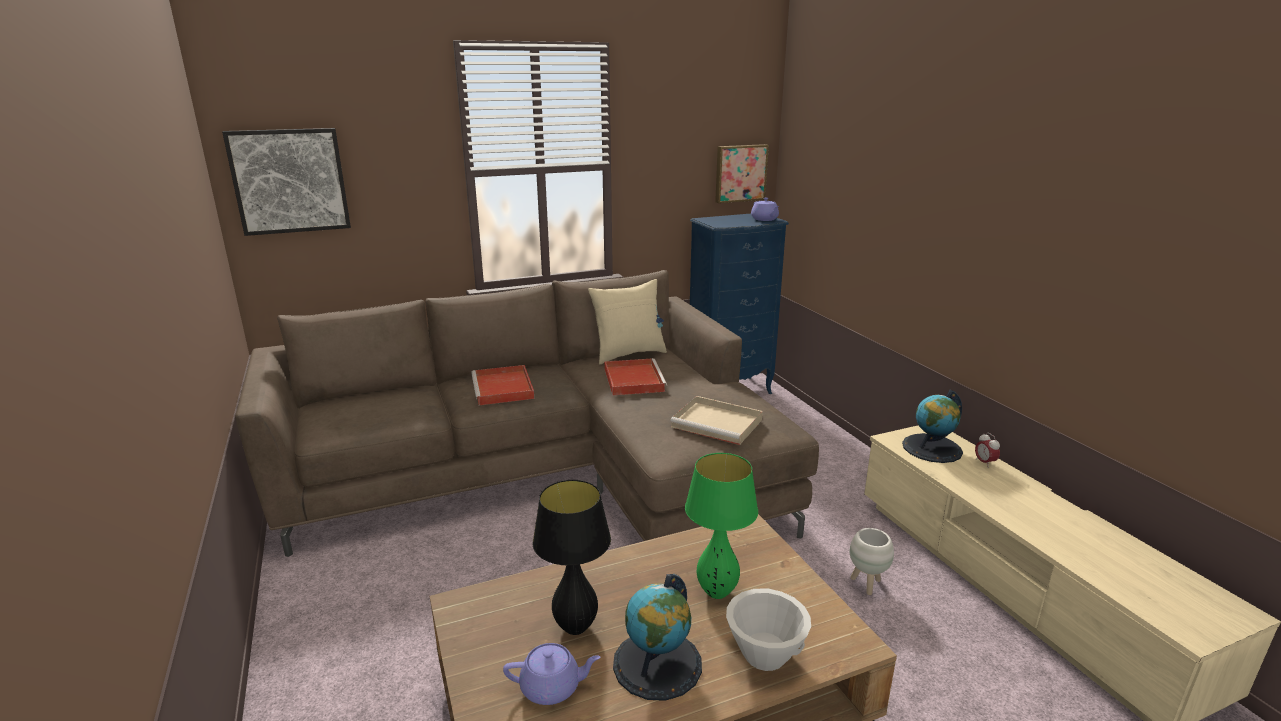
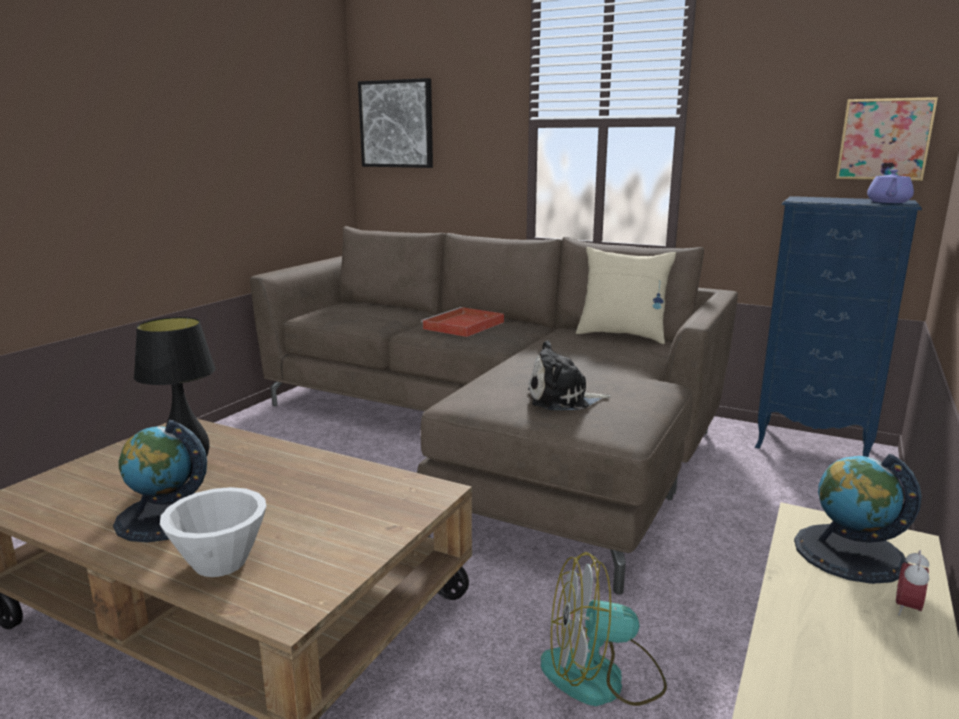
camera: 50 degrees right, 5 degrees down
(552, 687) = (105, 487): purple teapot -> none
(633, 379) = (575, 350): red tray -> none
(717, 592) = (300, 509): green table lamp -> none
(718, 423) = (562, 399): beige tray -> plush toy
(867, 584) = (602, 677): white planter -> fan

